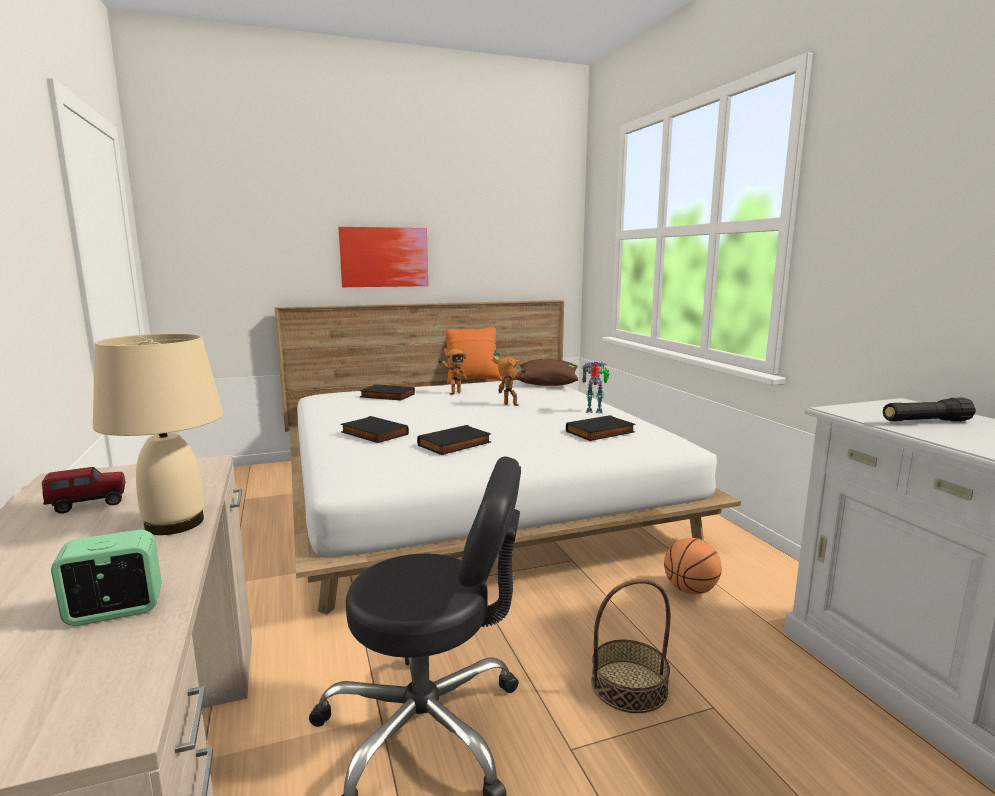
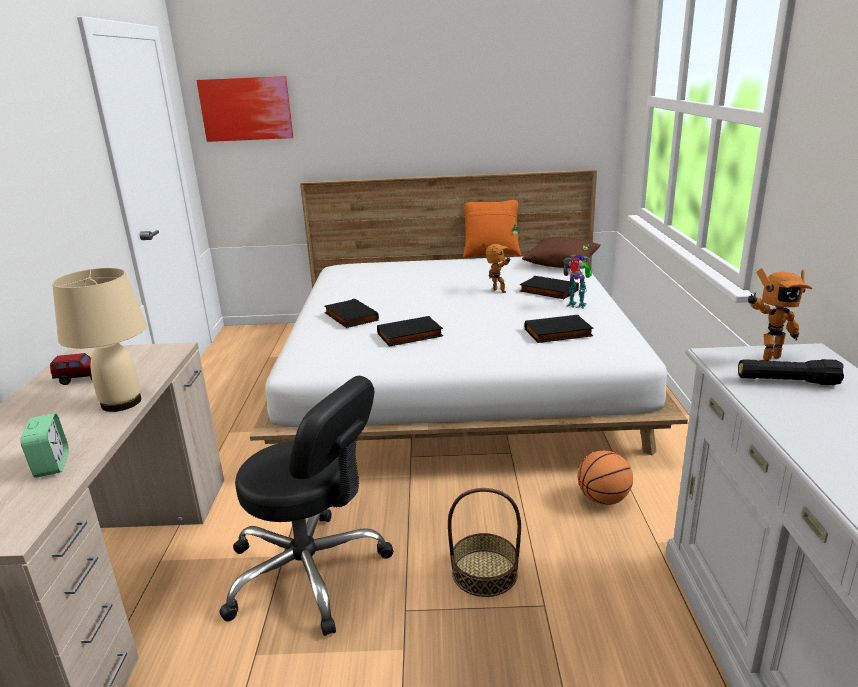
camera: 20 degrees right, 10 degrees up
(115, 611) = (52, 465): alarm clock -> alarm clock turned 75 degrees clockwise
(384, 257) = (403, 129): picture -> picture (246, 109)
(386, 396) = (392, 272): black book -> black book (547, 291)
(453, 393) = (456, 272): toy robot -> toy robot (765, 359)

